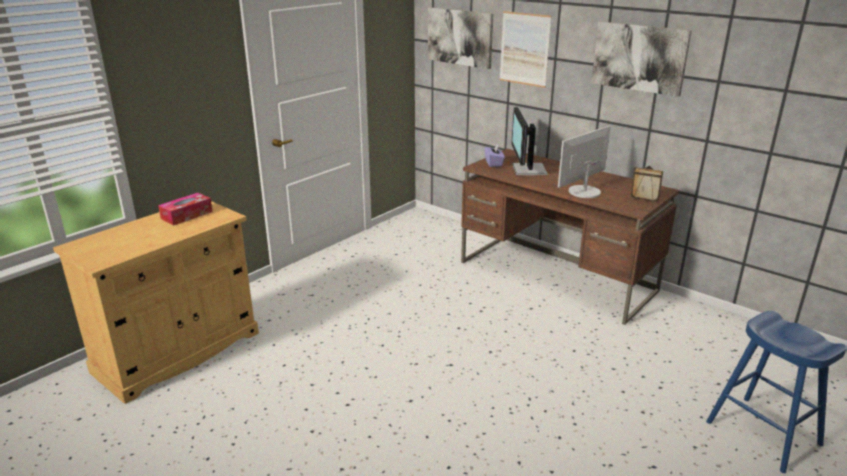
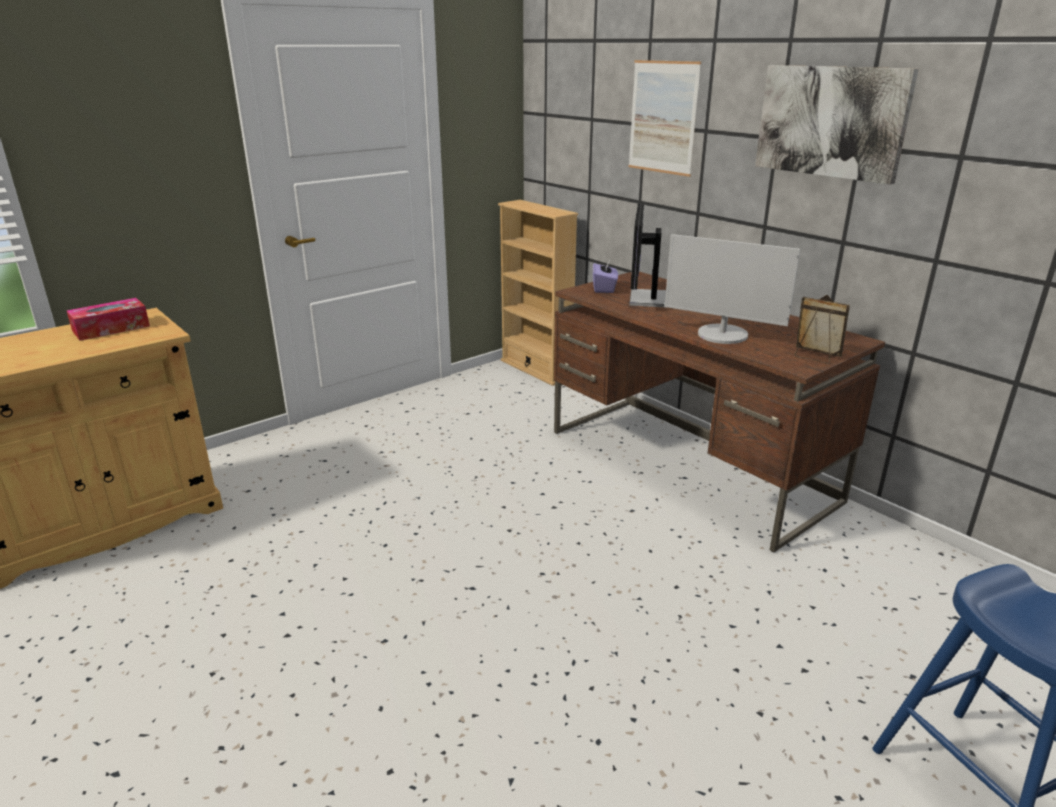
camera: 10 degrees right, 0 degrees up
(430, 219) = (536, 369): none -> beige bookcase
(460, 37) = (579, 105): picture -> none
(583, 192) = (722, 335): monitor -> monitor turned 120 degrees counterclockwise

